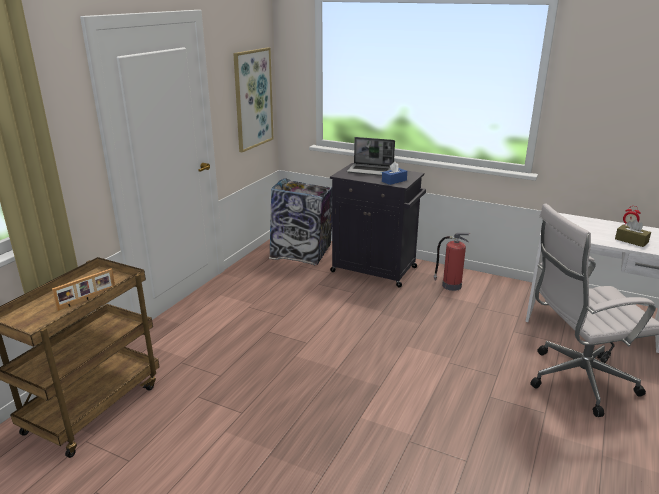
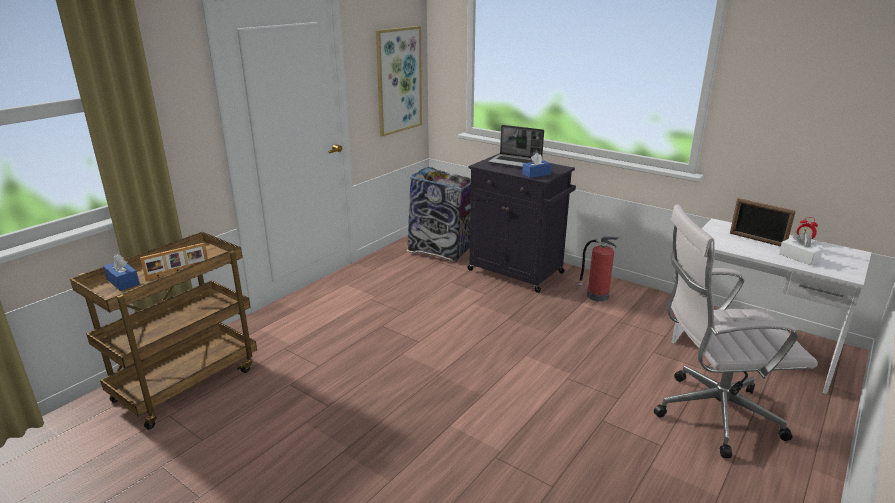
camera: 10 degrees right, 0 degrees up
(34, 314) = (123, 282): none -> blue tissue box
(593, 228) = (757, 240): none -> picture frame
(631, 241) = (798, 257): brown tissue box -> white tissue box

